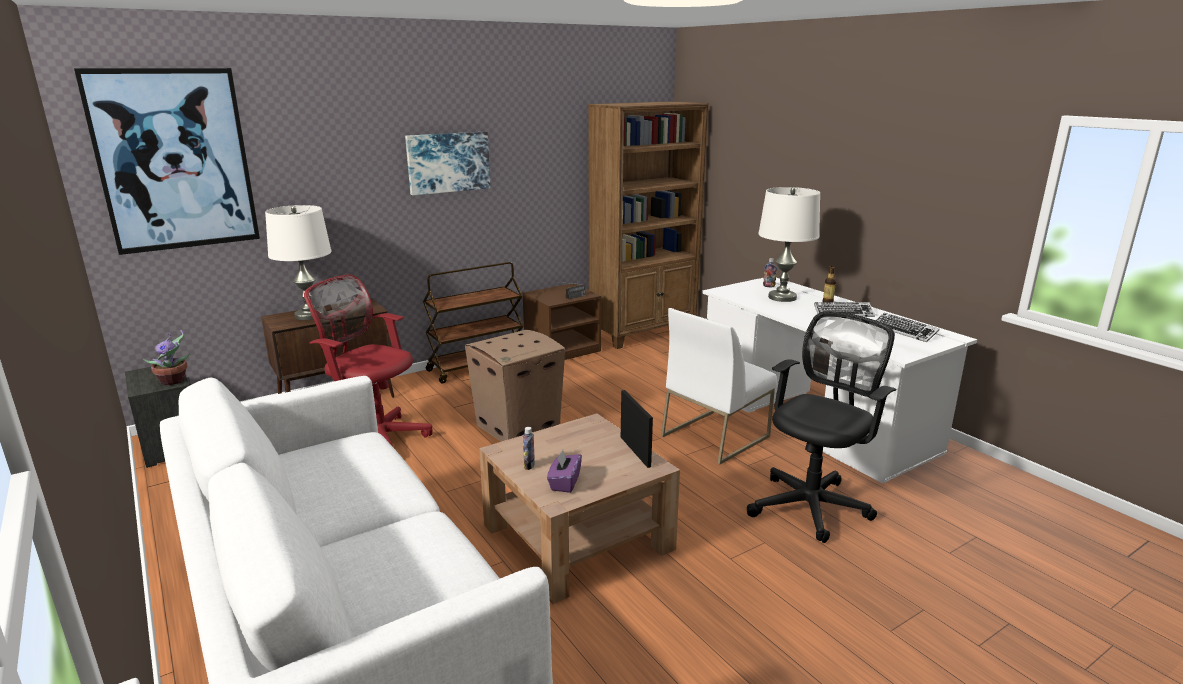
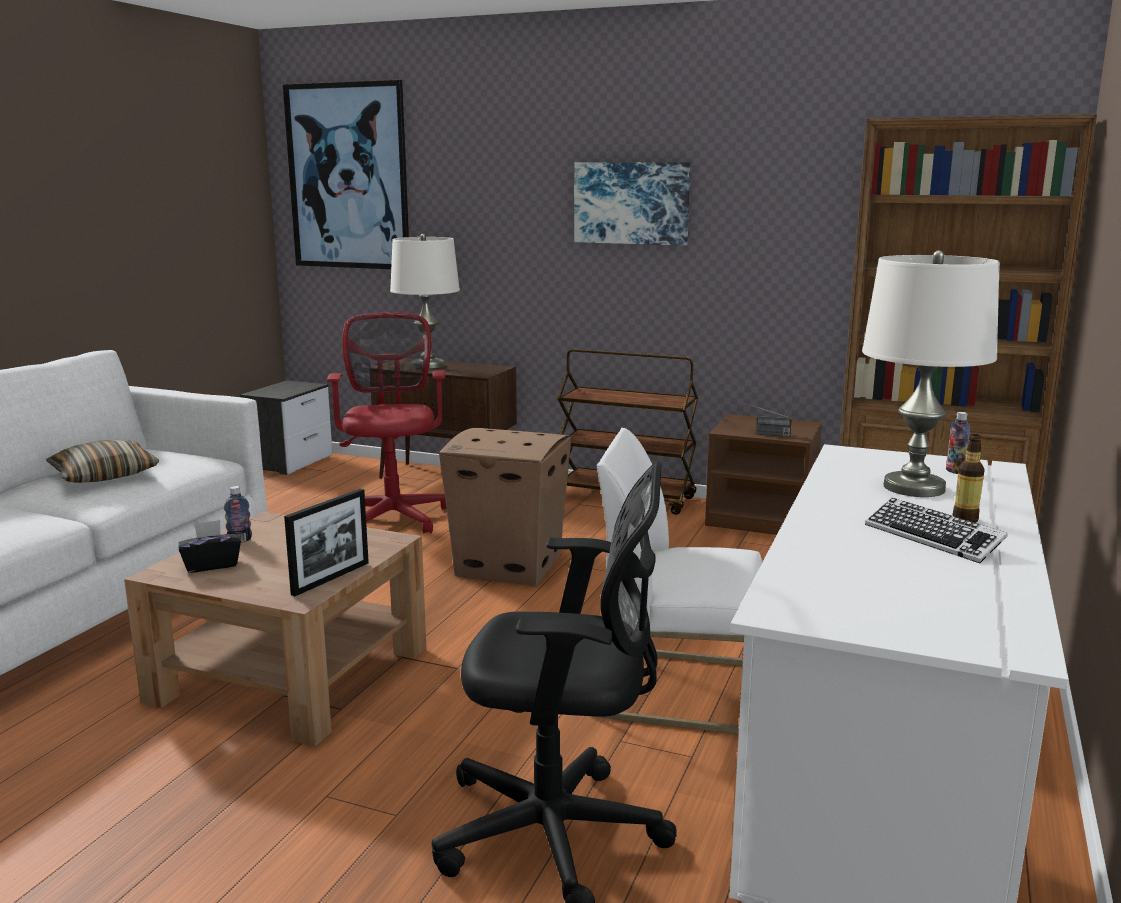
camera: 55 degrees right, 5 degrees down
(174, 381) = (285, 394): potted plant -> none
(343, 481) = (104, 475): none -> pillow
(564, 483) = (211, 565): purple tissue box -> black tissue box
(904, 331) = (942, 598): keyboard -> none

